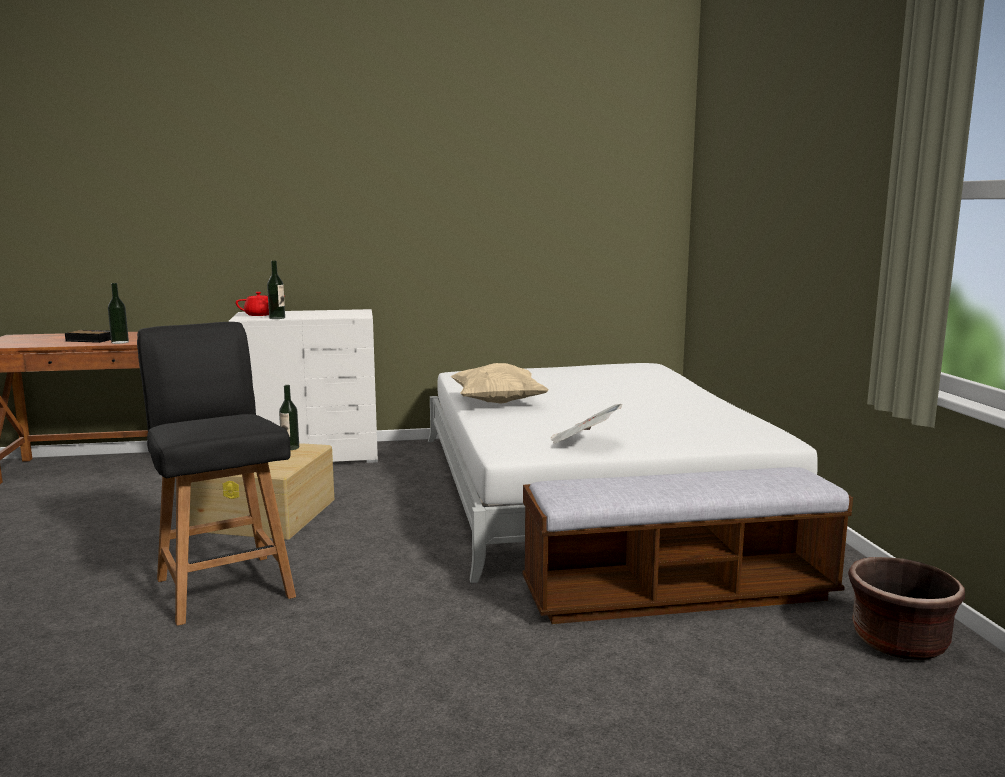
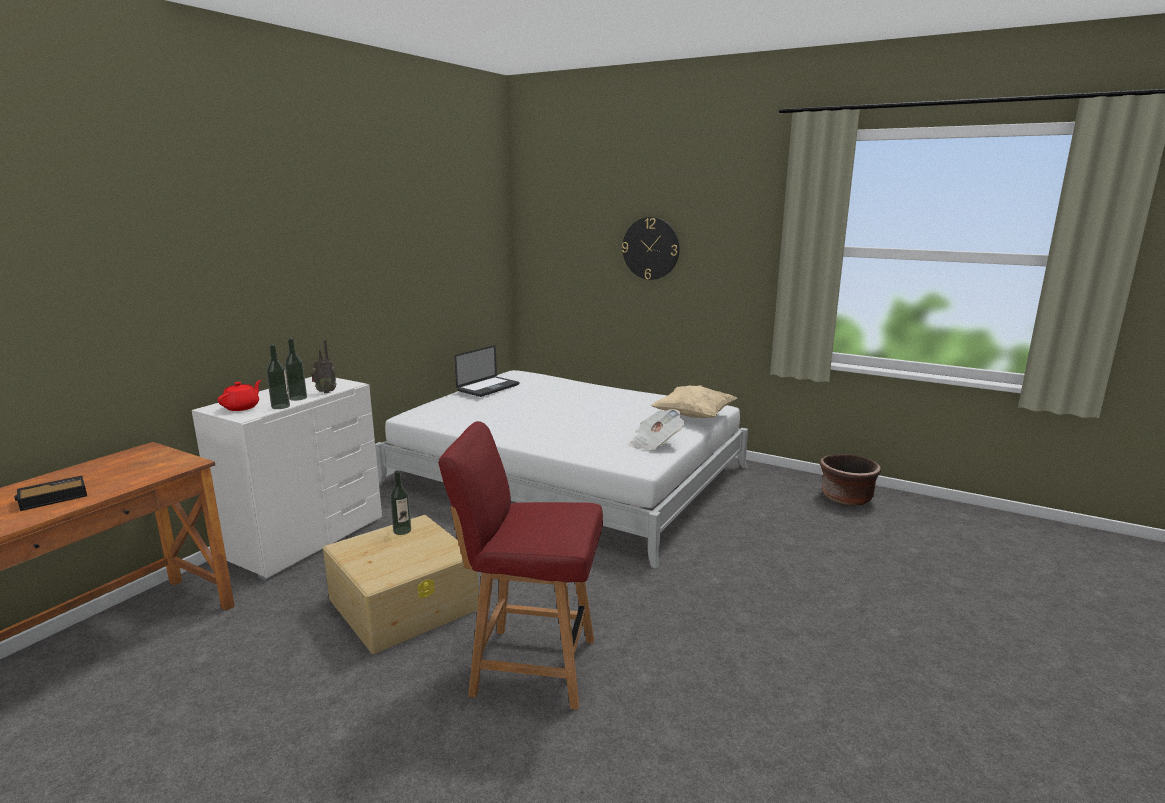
camera: 50 degrees left, 5 degrees up
(120, 342) = (117, 487): bottle -> bottle (298, 398)
(224, 586) = (531, 665): black chair -> red chair
(330, 316) = (325, 392): none -> radio
(497, 402) = (520, 432): beige pillow -> beige pillow (693, 416)
(577, 368) = (488, 388): none -> laptop
(679, 594) = (745, 519): bench -> none
(786, 202) = (651, 248): none -> wall clock

